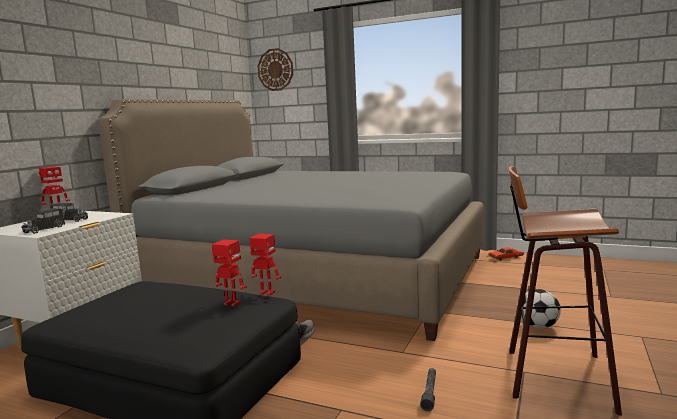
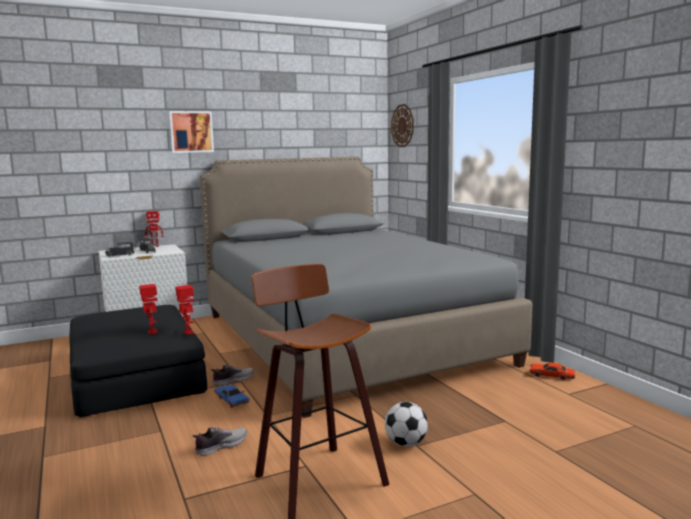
camera: 40 degrees right, 0 degrees up
(82, 61) = (191, 132): none -> picture
(341, 354) = (231, 400): none -> blue toy car
(429, 392) = (220, 446): grey flashlight -> shoe

